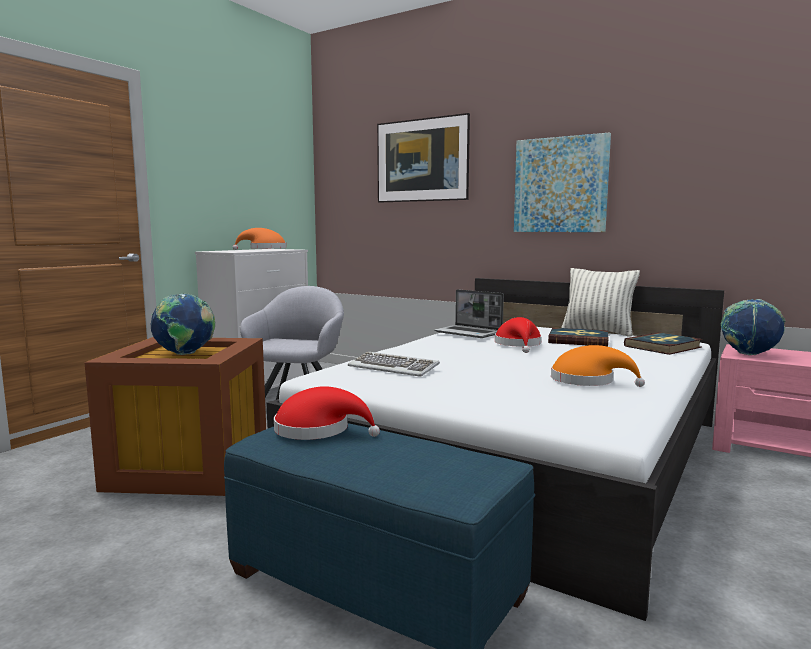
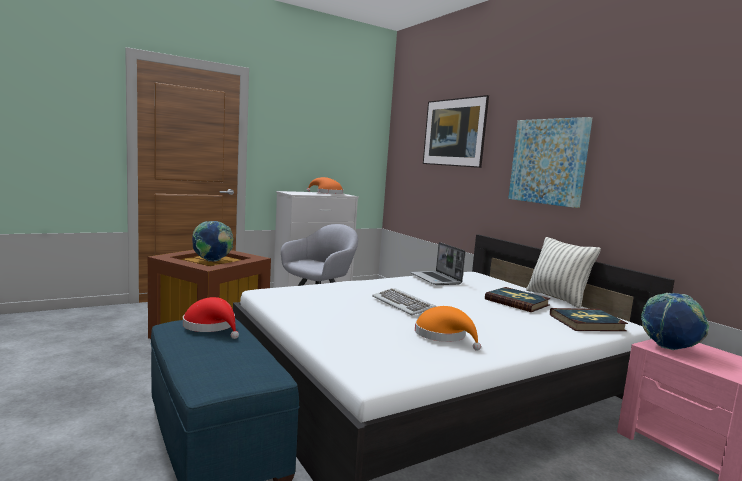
camera: 25 degrees right, 0 degrees up
(394, 368) = (324, 295): keyboard -> keyboard (403, 304)
(518, 345) = (454, 296): red hat -> none

